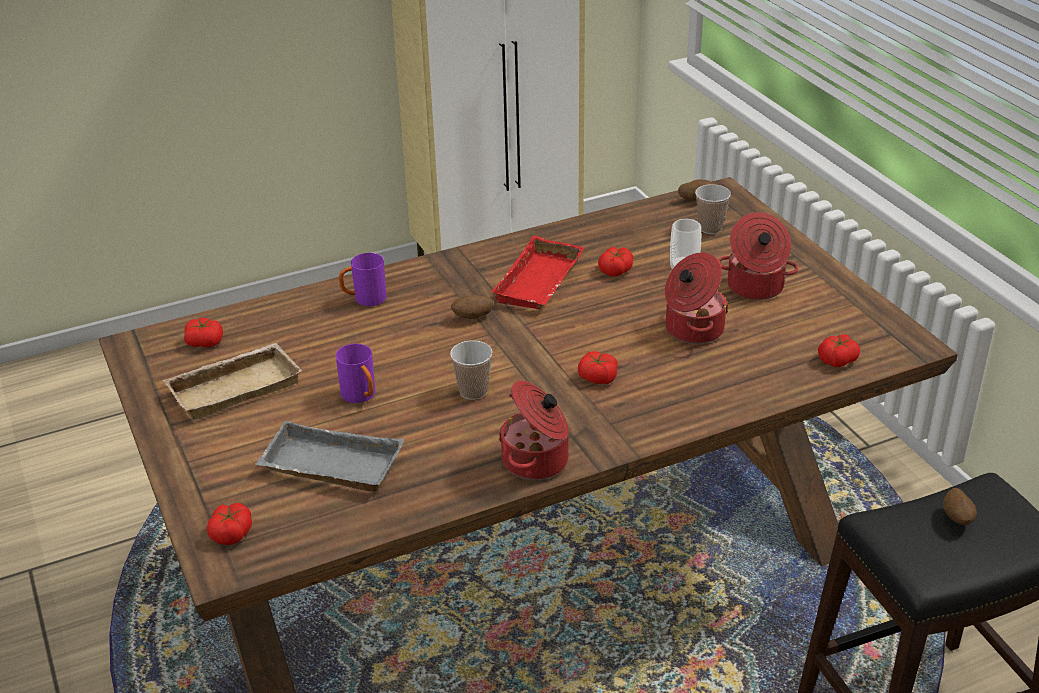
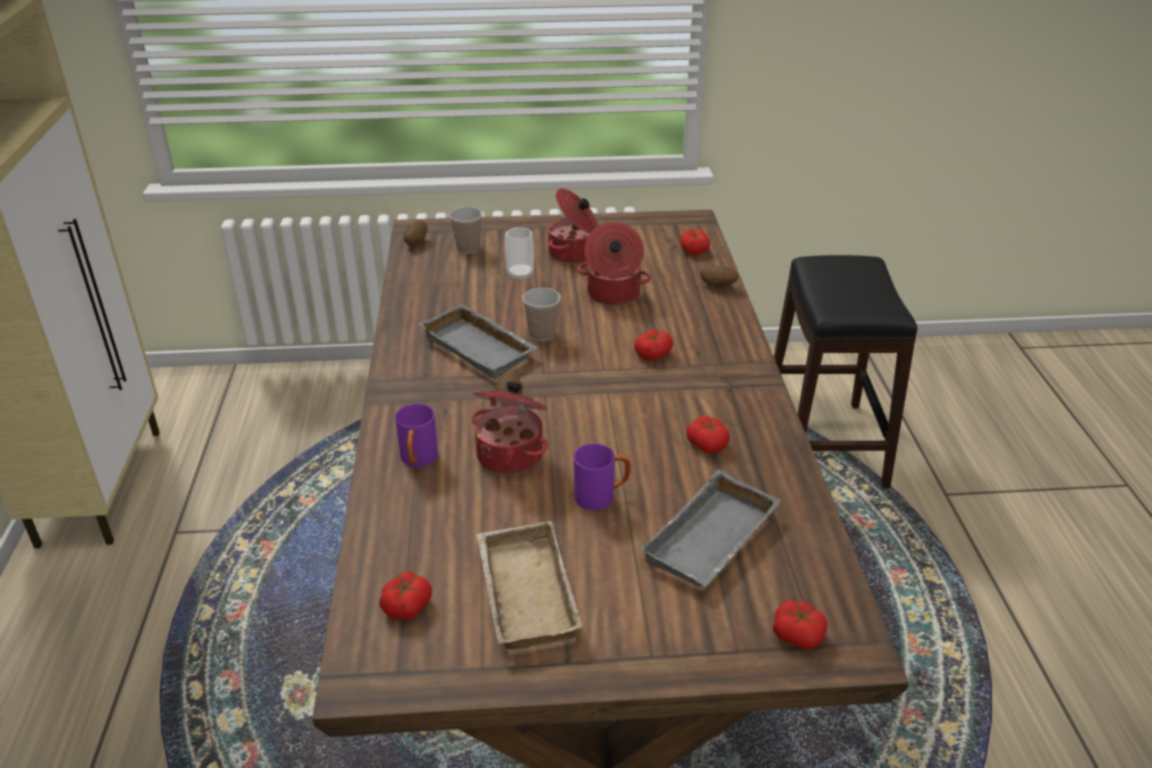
camera: 70 degrees left, 0 degrees up
(473, 391) = (634, 424): cup -> cup (542, 334)
(537, 461) = (758, 412): cooking pot -> cooking pot (511, 454)
(541, 283) = (481, 347): red tray -> grey tray
(616, 270) = (493, 306): tomato -> tomato (707, 444)
(957, 519) = (840, 283): potato -> potato (718, 286)

